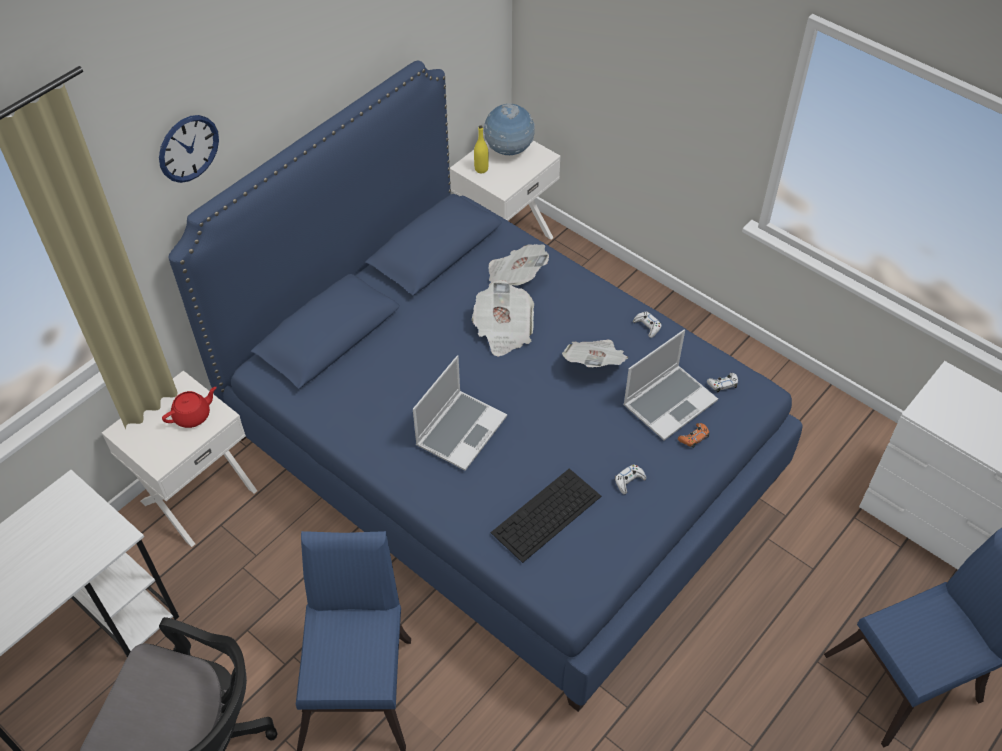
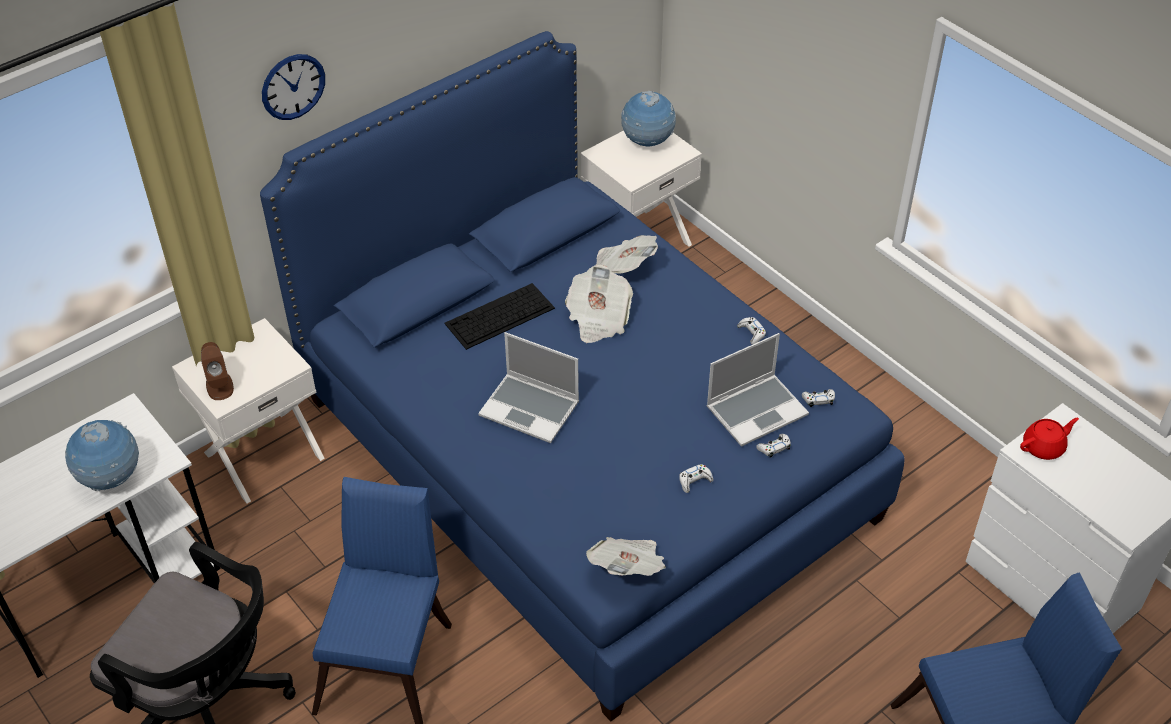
camera: 10 degrees right, 5 degrees down
(66, 564) = (111, 479): none -> globe
(153, 446) = (219, 385): none -> brown speaker
(193, 415) = (265, 362): red teapot -> red teapot (1044, 447)
(461, 430) = (531, 409): laptop -> laptop turned 75 degrees clockwise
(481, 169) = (614, 157): yellow bottle -> none
(546, 515) = (599, 502): keyboard -> keyboard (499, 316)
(594, 364) = (686, 363): newspaper -> newspaper (628, 568)
(694, 437) = (774, 448): orange game controller -> white game controller

